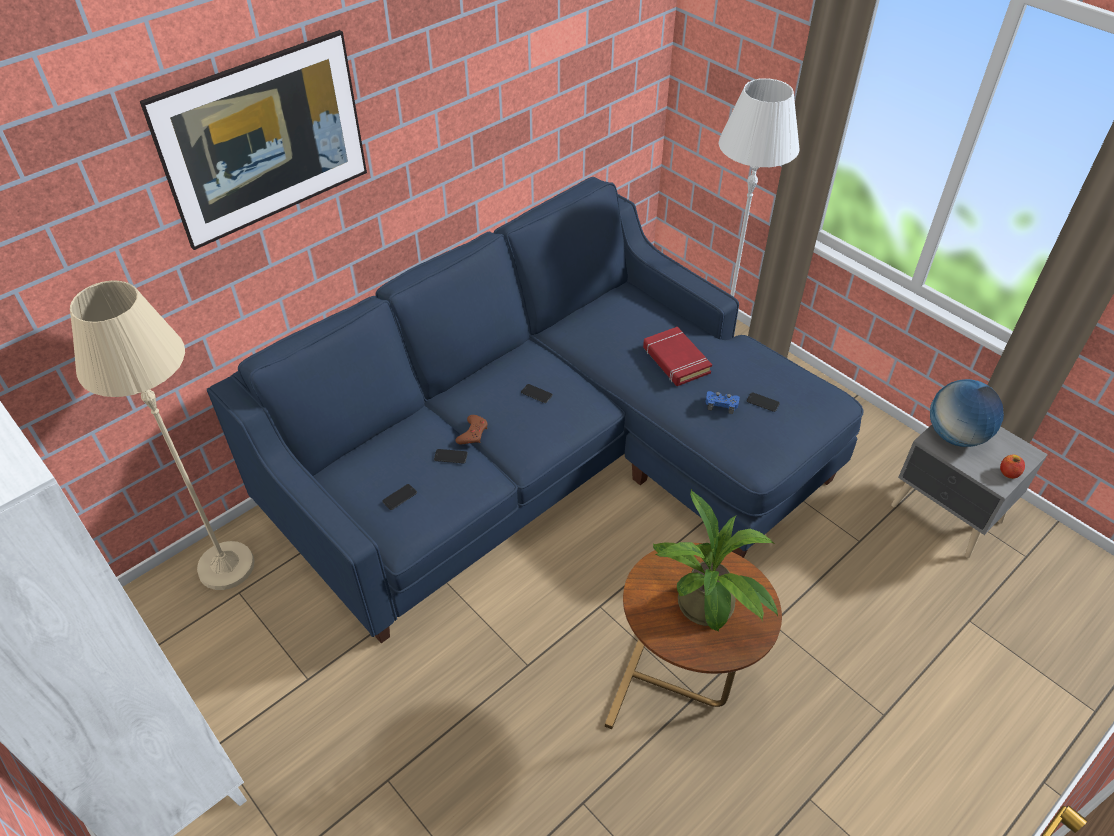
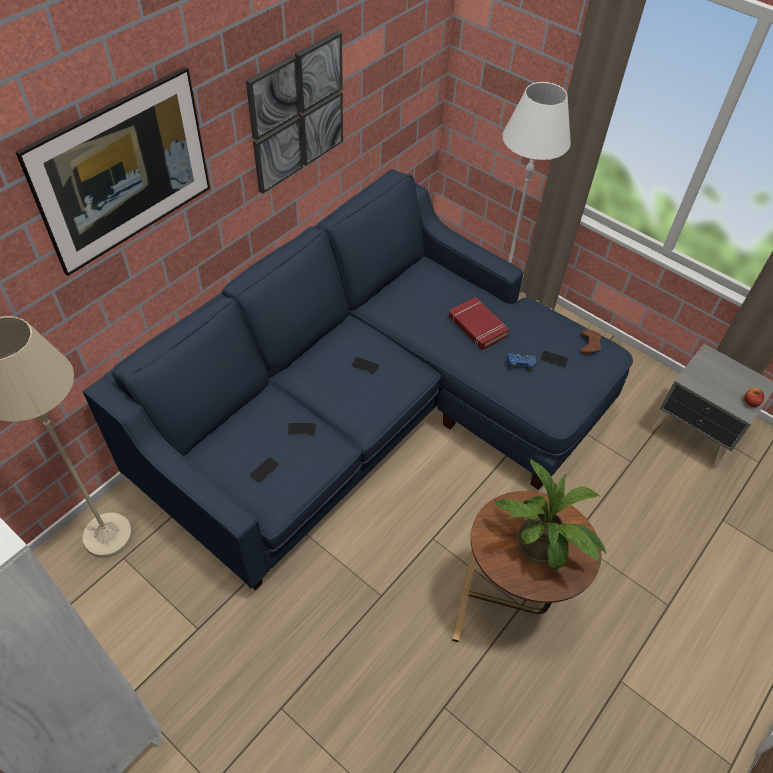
camera: 10 degrees left, 5 degrees up
(473, 433) = (316, 405): brown game controller -> brown game controller (590, 344)
(476, 99) = (297, 113): none -> picture
(955, 435) = (706, 373): globe -> none

